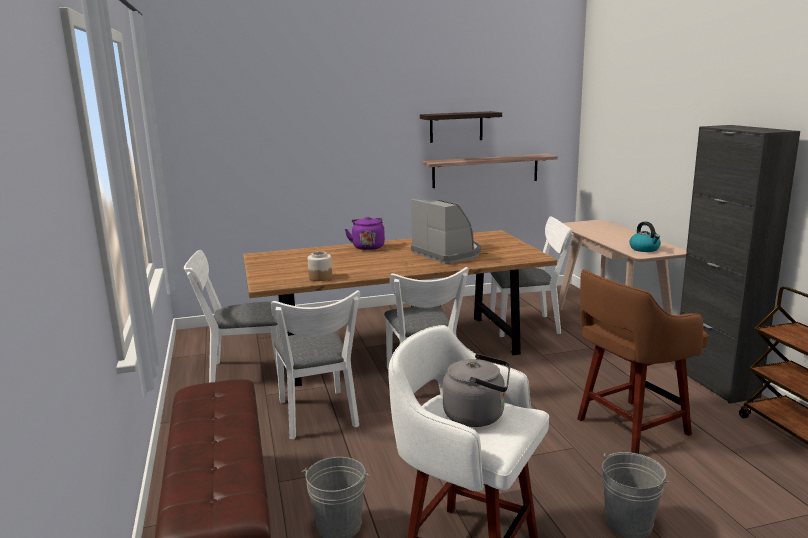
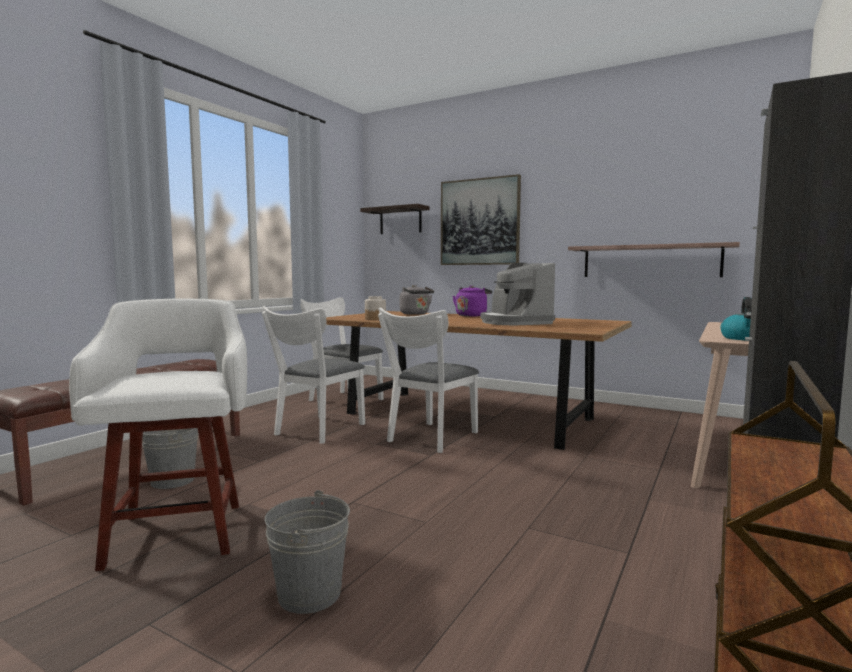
camera: 45 degrees right, 10 degrees down
(320, 136) = (479, 222): none -> picture
(448, 253) = (514, 322): coffee machine -> coffee machine turned 150 degrees clockwise
(456, 127) = (615, 212): shelf -> shelf (400, 220)
(478, 416) = (168, 375): grey kettle -> grey kettle (416, 314)
(530, 325) = (632, 436): white chair -> none
(629, 428) = (524, 537): brown stool -> none

